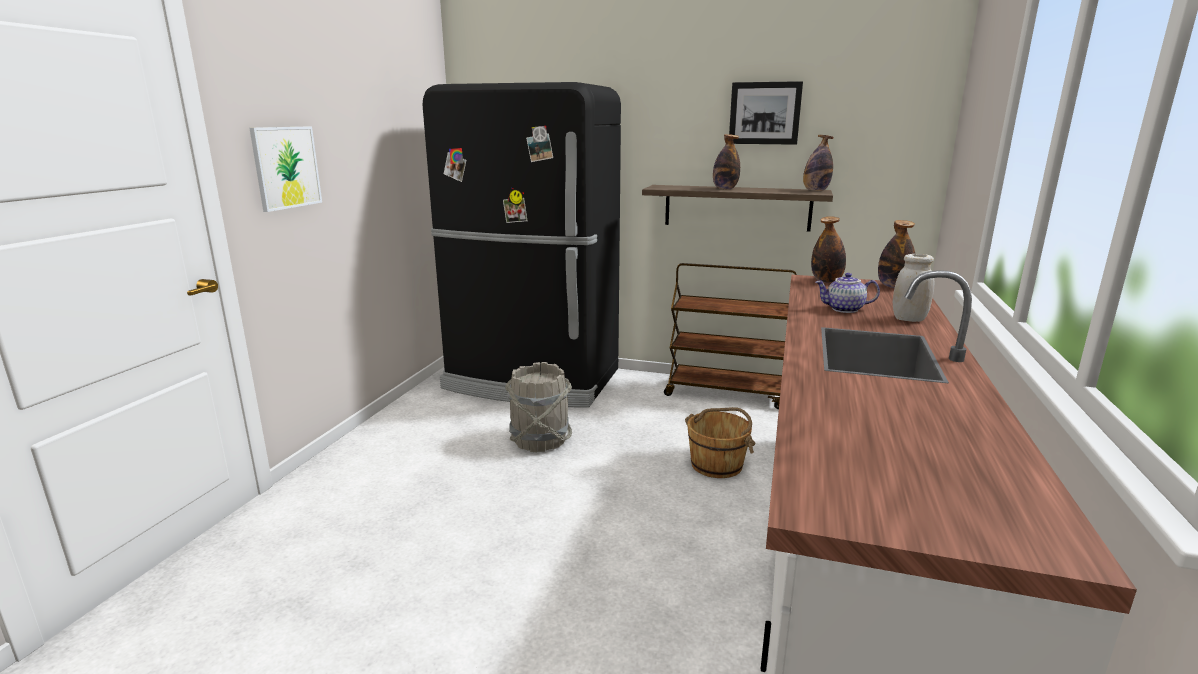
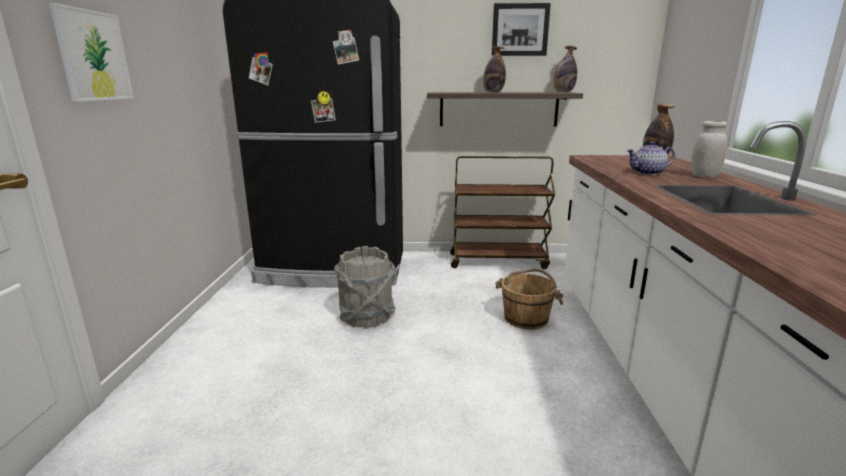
camera: 15 degrees left, 0 degrees up
(826, 281) = (603, 157): bottle -> none

